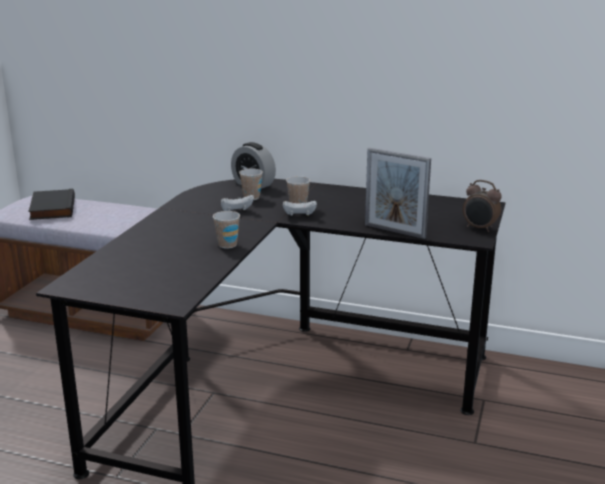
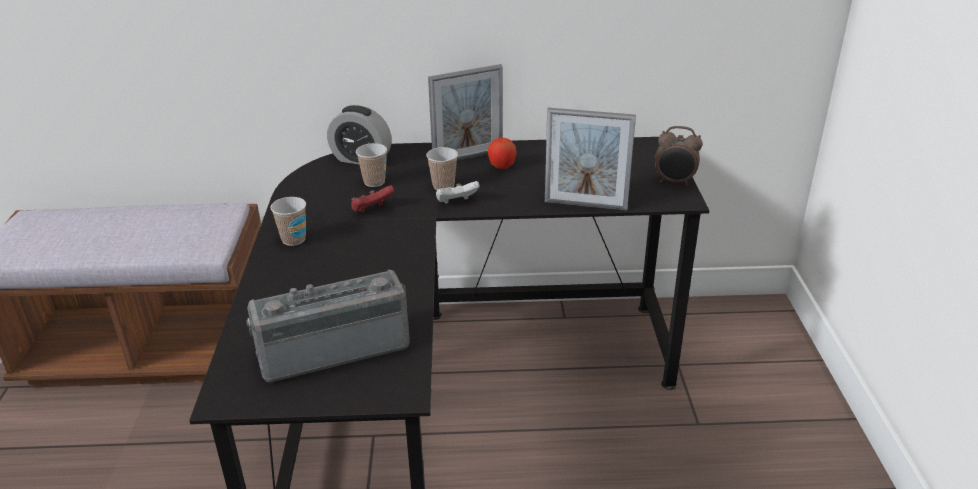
camera: 20 degrees left, 10 degrees up
(51, 208) = (66, 232): black book -> none
(149, 275) = (333, 348): none -> radio
(227, 245) = (400, 270): cup -> cup (293, 239)
(236, 211) = (372, 209): white game controller -> red game controller
(331, 193) = (468, 157): none -> picture frame
(351, 201) = (502, 166): none -> apple

